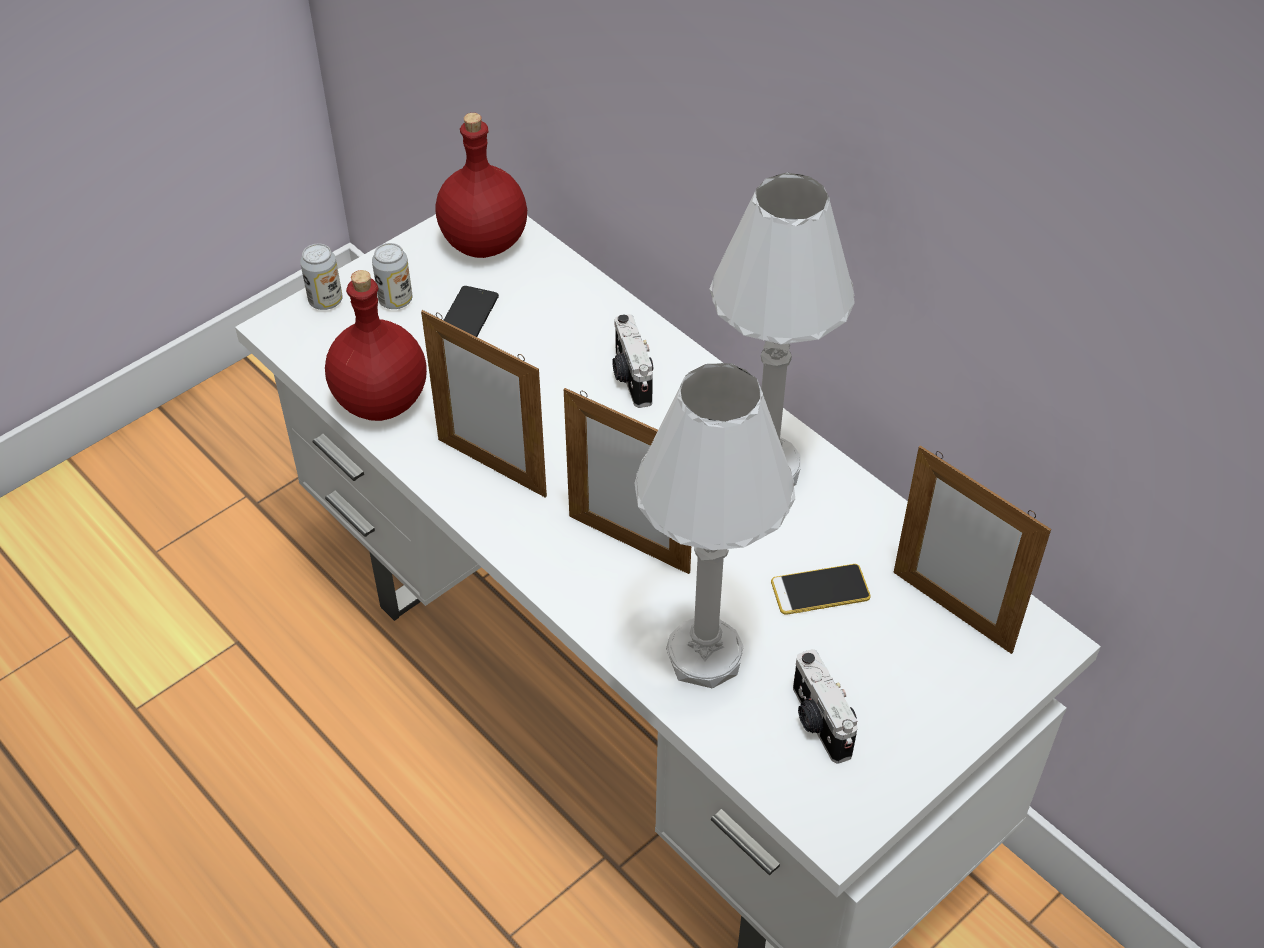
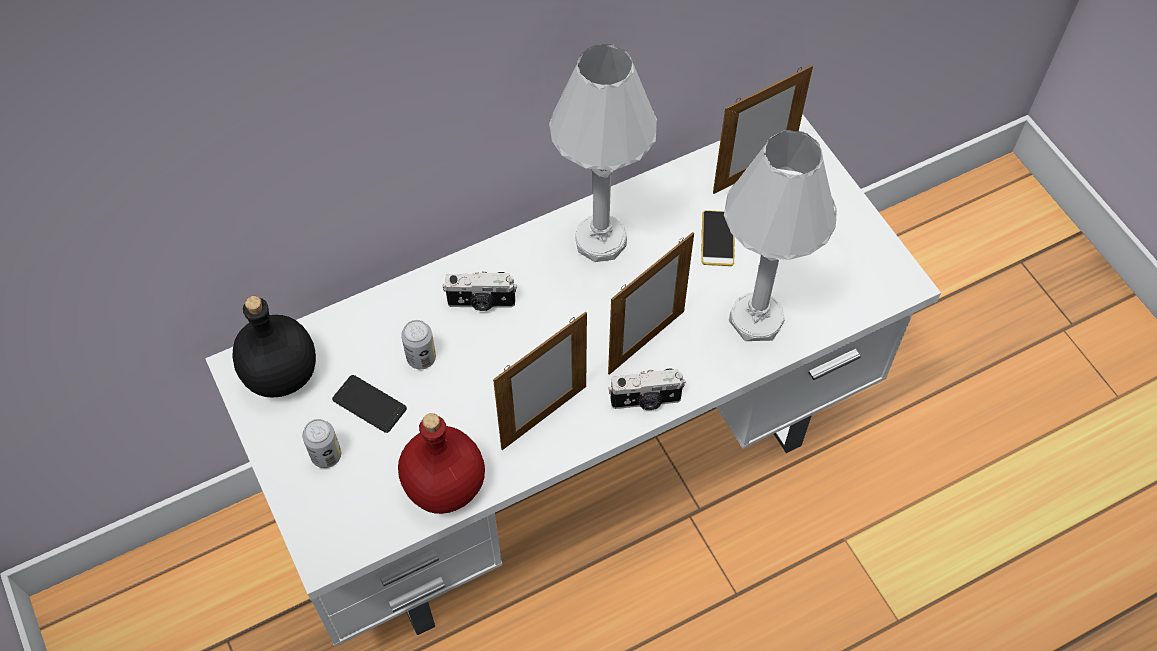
camera: 75 degrees left, 10 degrees up
(325, 301) = (304, 512): can -> can (421, 358)
(482, 243) = (281, 375): red bottle -> black bottle
(818, 722) = (823, 269): camera -> camera (646, 401)

